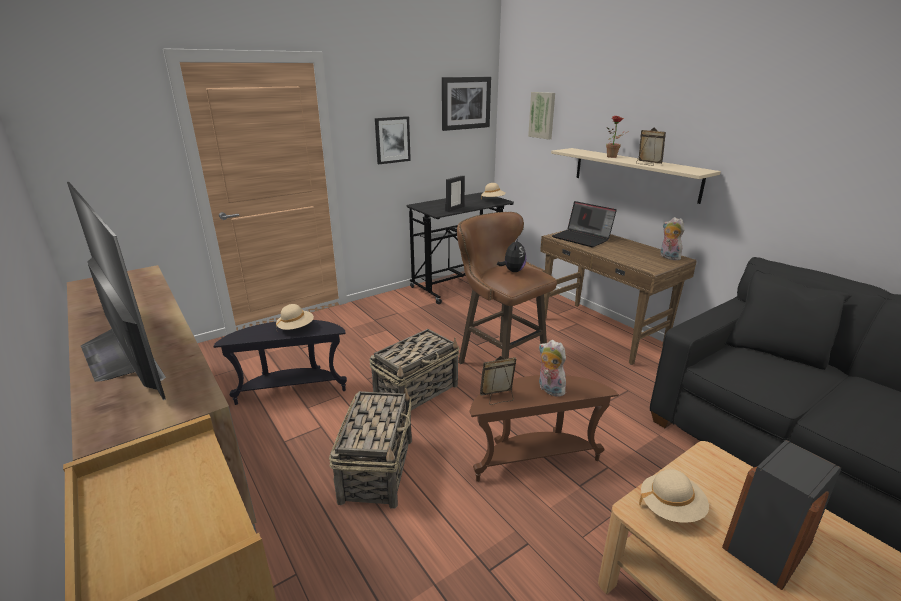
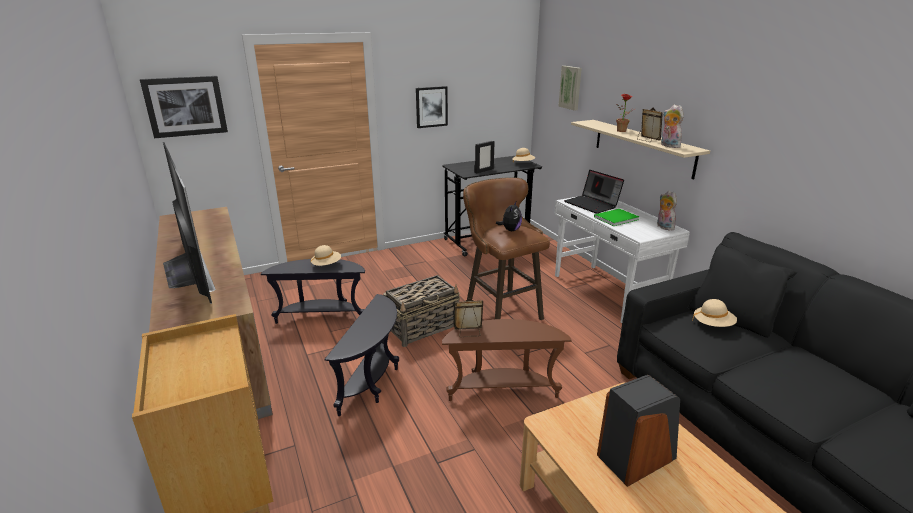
camera: 10 degrees right, 0 degrees up
(377, 468) = (373, 382): basket -> black side table
(465, 103) = (503, 74): picture -> picture (185, 106)
(549, 389) = (513, 331): plush toy -> plush toy (668, 146)
(602, 332) = (607, 293): brown console table -> white console table
(613, 251) = (614, 218): none -> green book
(671, 508) = (571, 425): beige hat -> beige hat (713, 324)

